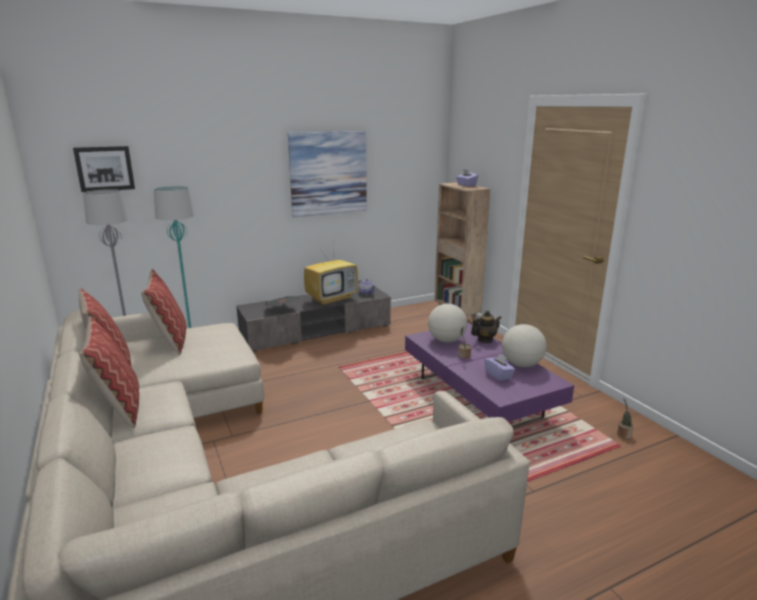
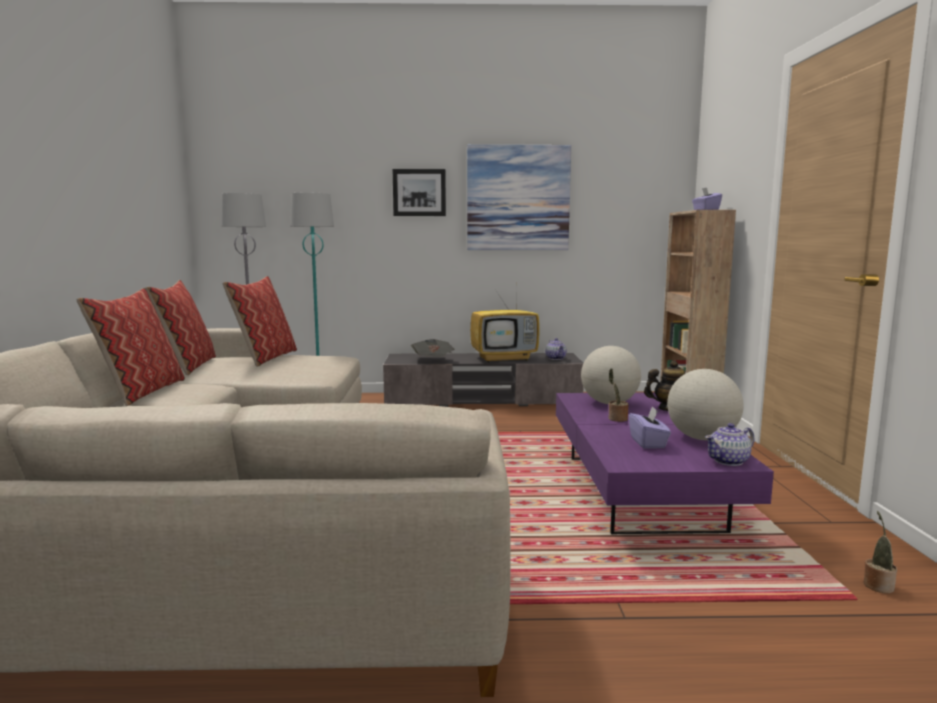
camera: 25 degrees right, 10 degrees down
(105, 168) = (261, 178): picture -> picture (419, 192)
(549, 382) = (729, 461): none -> teapot

